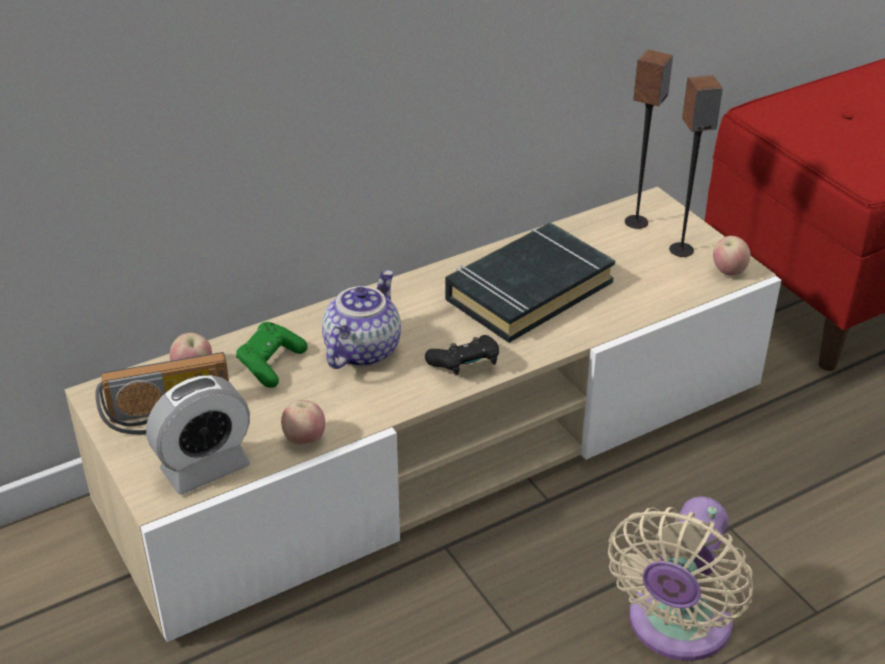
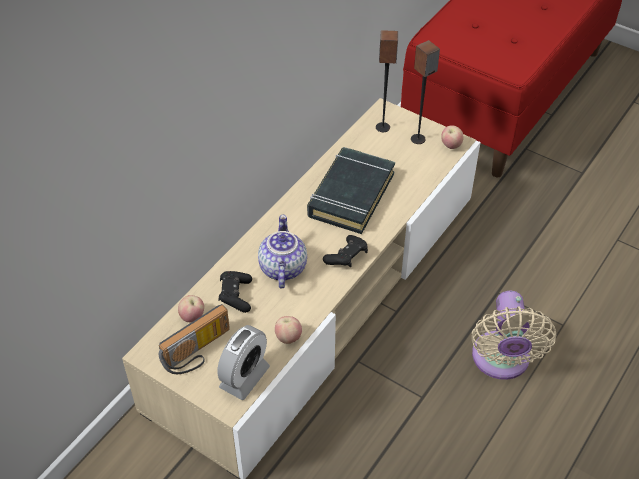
camera: 25 degrees left, 10 degrees up
(270, 364) = (235, 296): green game controller -> black game controller

